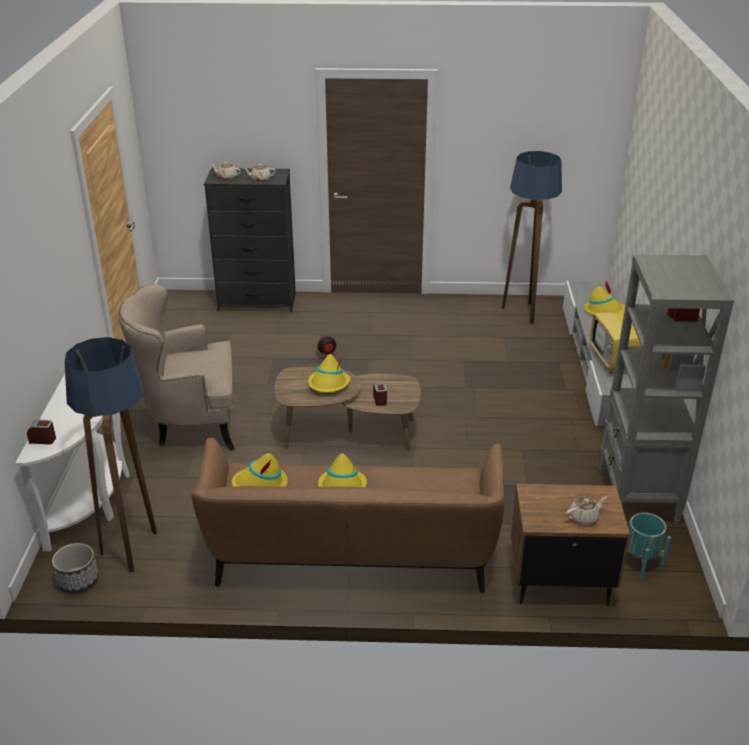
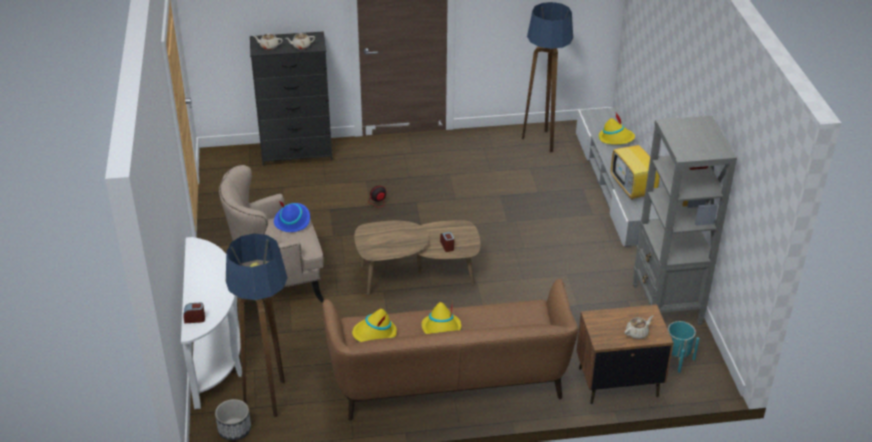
camera: 10 degrees left, 5 degrees up
(209, 354) = (292, 220): none -> blue hat
(329, 384) = (401, 237): yellow hat -> none

